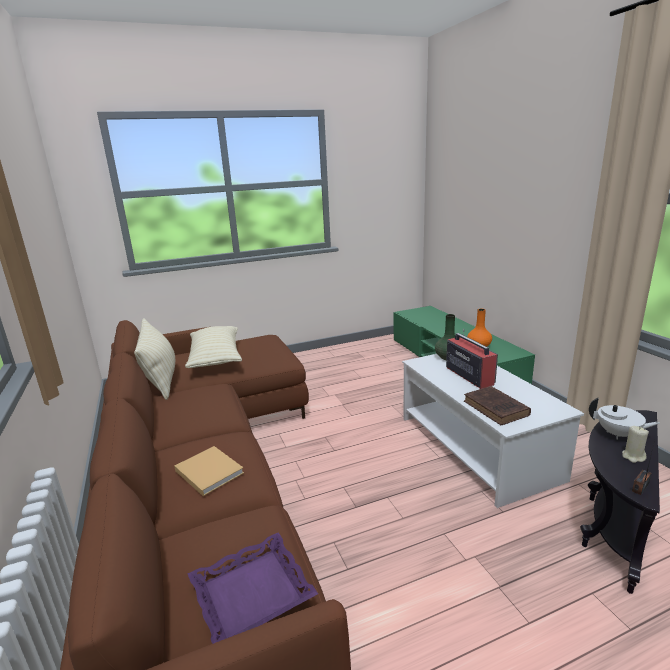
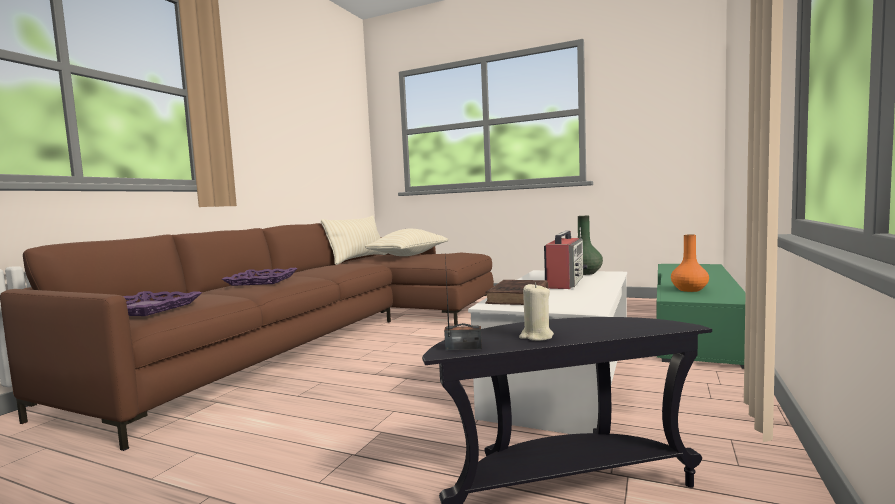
camera: 45 degrees right, 15 degrees down
(208, 471) = (261, 281): beige book -> purple tray
(618, 434) = (579, 325): white teapot -> none

